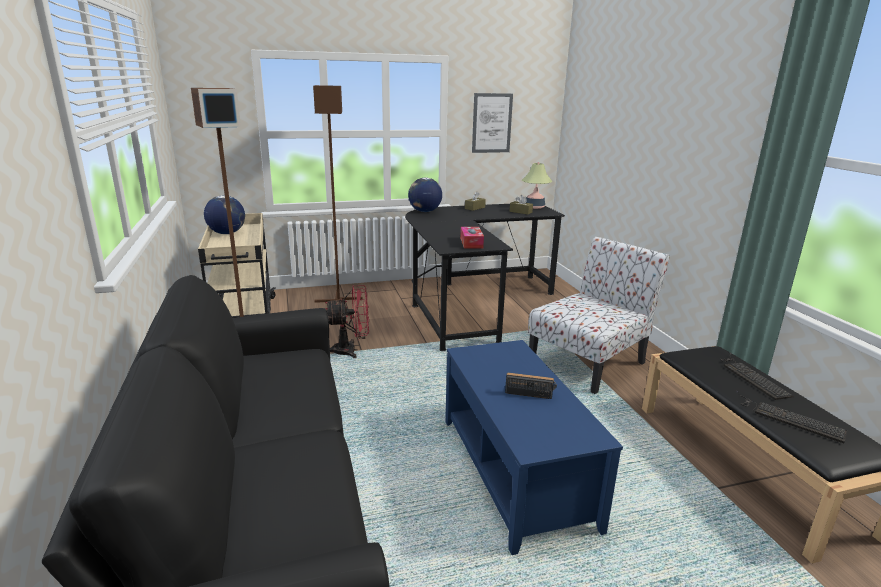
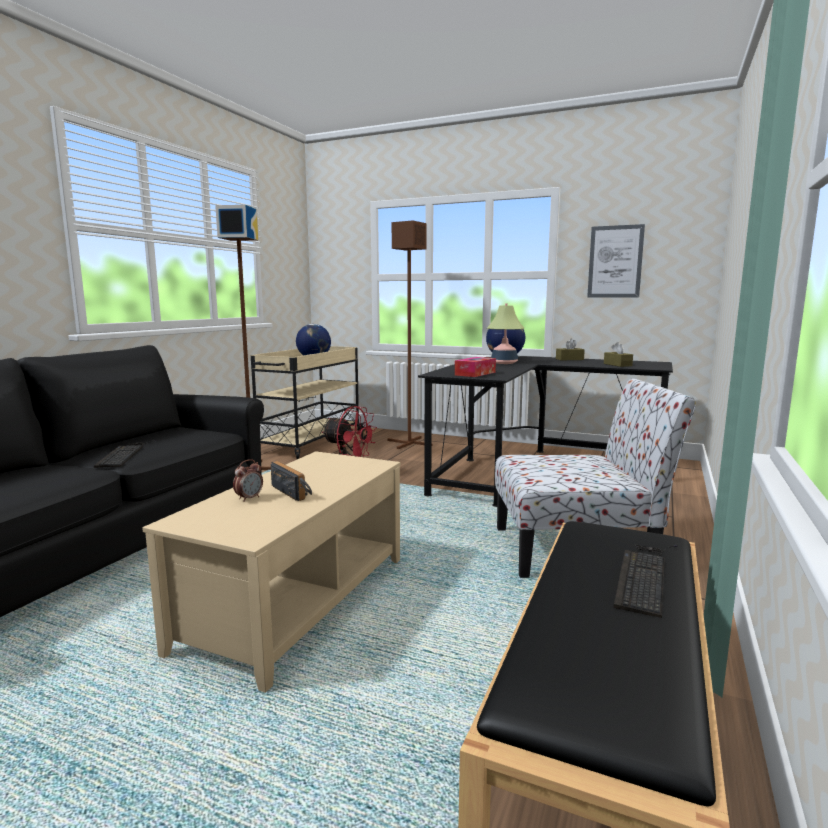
camera: 40 degrees right, 10 degrees down
(514, 470) = (297, 601): blue coffee table -> beige coffee table
(519, 410) = (249, 498): none -> alarm clock
(534, 207) = (650, 364): table lamp -> table lamp (504, 363)
(788, 417) = (581, 631): keyboard -> keyboard (124, 454)

